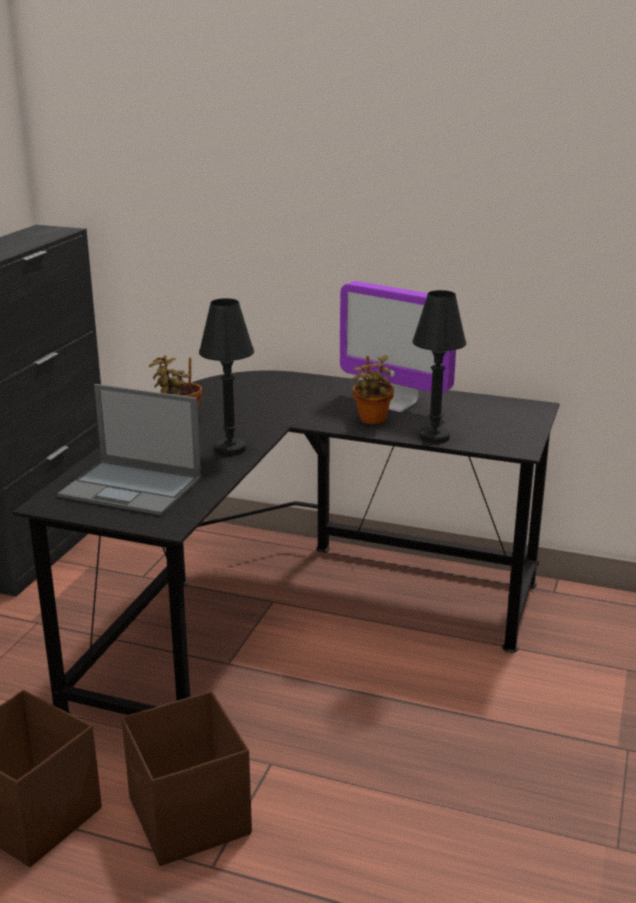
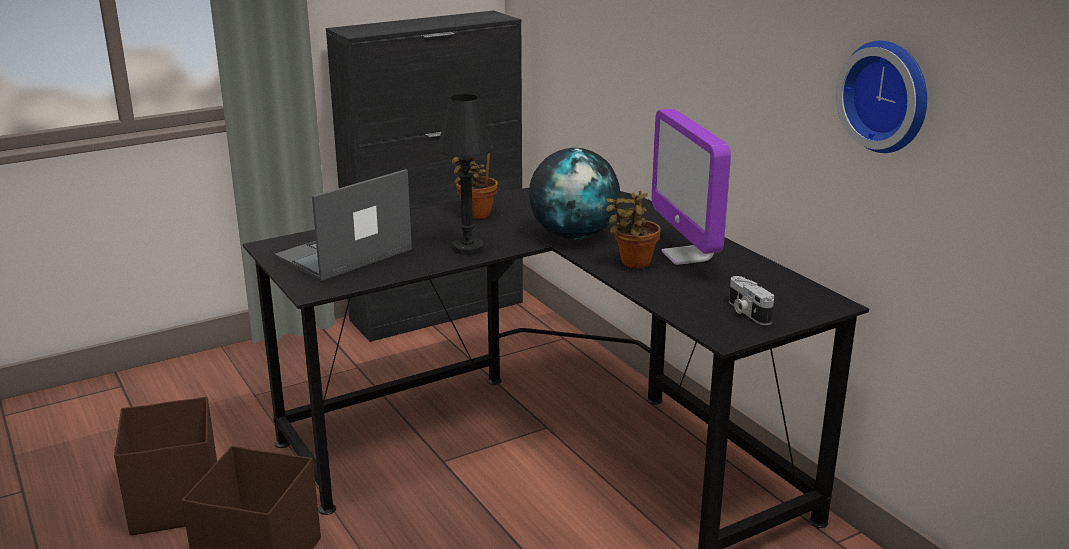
camera: 40 degrees right, 0 degrees up
(132, 488) = (343, 254): laptop -> laptop turned 75 degrees clockwise
(291, 414) = (574, 236): none -> globe
(434, 437) = (661, 297): black table lamp -> none
(501, 429) = (746, 312): none -> camera
(558, 237) = (888, 96): none -> wall clock

